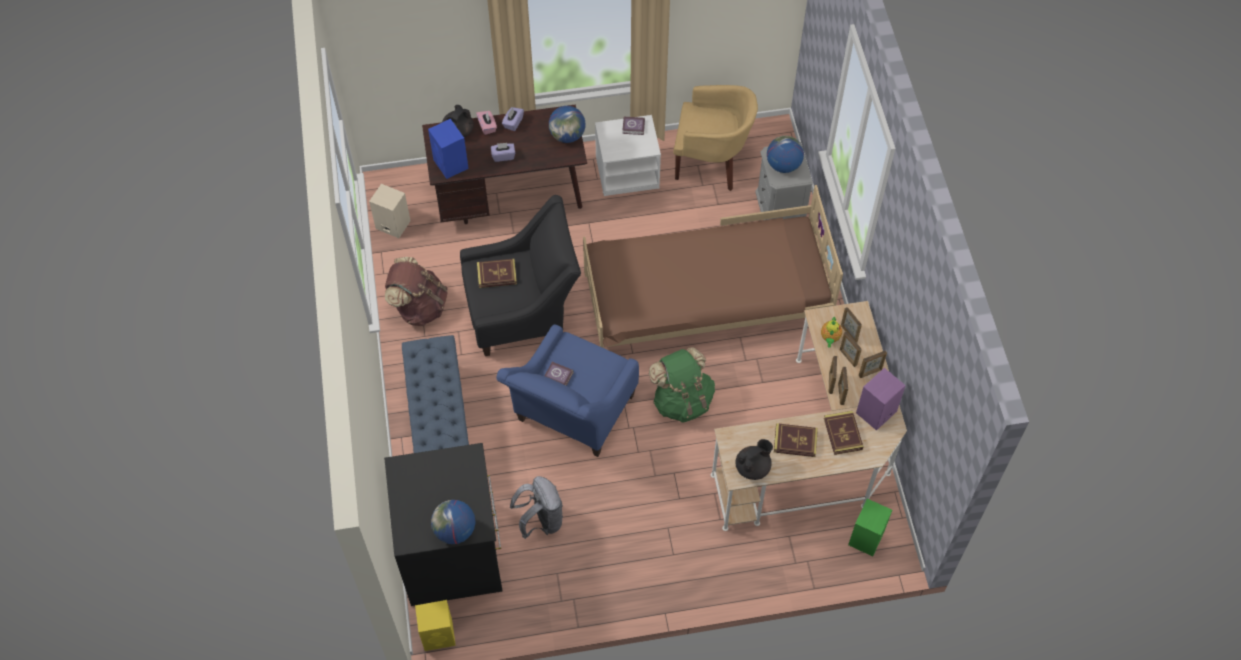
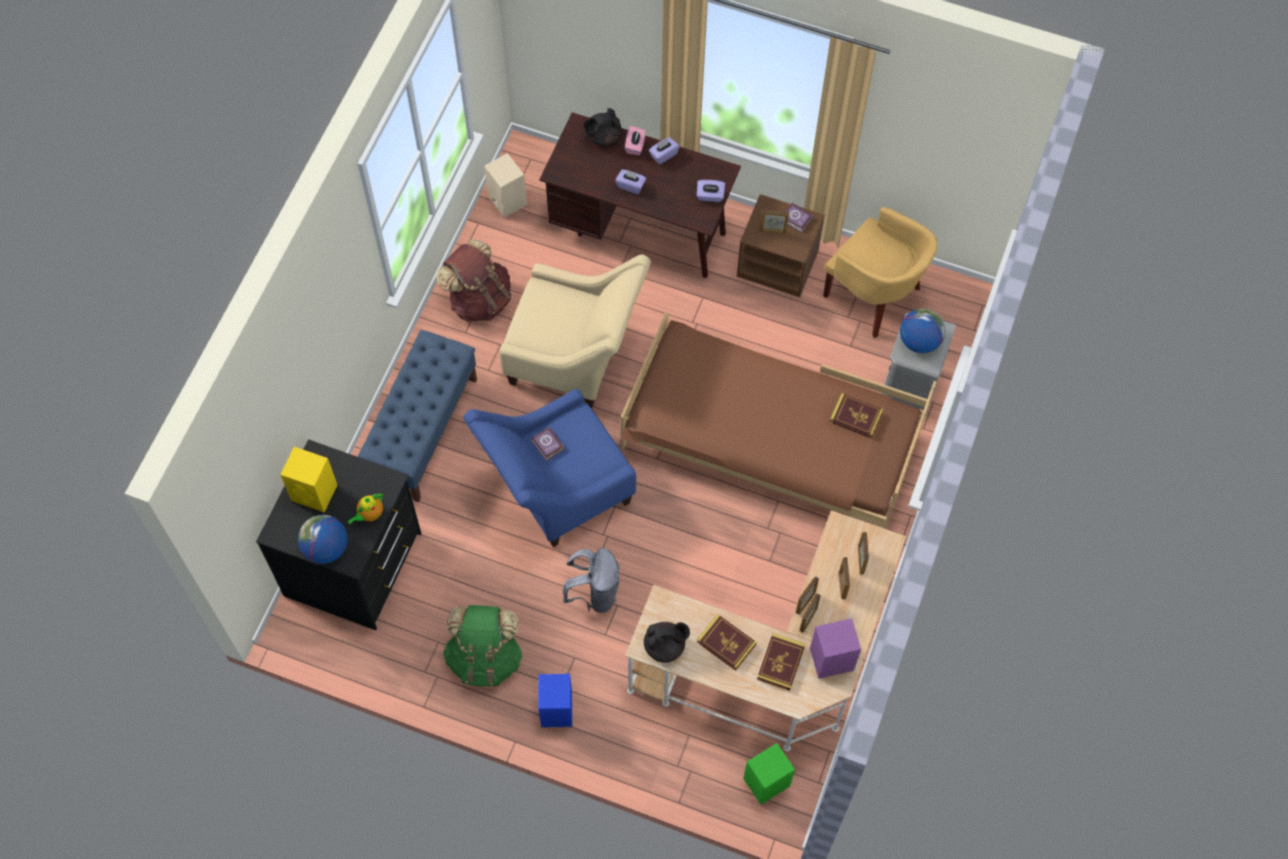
camera: 30 degrees right, 5 degrees up
(439, 635) = (291, 639): yellow speaker -> yellow speaker (315, 493)
(451, 164) = (573, 169): blue speaker -> blue speaker (556, 711)
(497, 275) = (555, 307): book -> book (855, 417)
(523, 311) = (576, 357): black armchair -> beige armchair
(540, 520) = (456, 580): grey backpack -> grey backpack (594, 592)
(567, 135) = (710, 196): globe -> purple tissue box
(627, 172) = (778, 263): white nightstand -> brown nightstand
(682, 400) = (674, 535): green backpack -> green backpack (485, 658)
(830, 338) = (837, 554): teapot -> teapot (369, 514)
(870, 372) = (854, 614): picture frame -> picture frame (773, 231)

